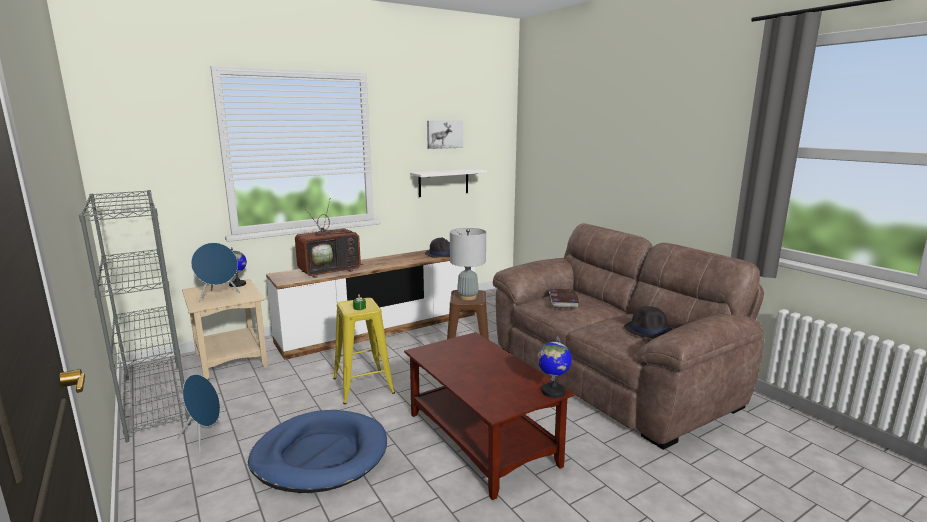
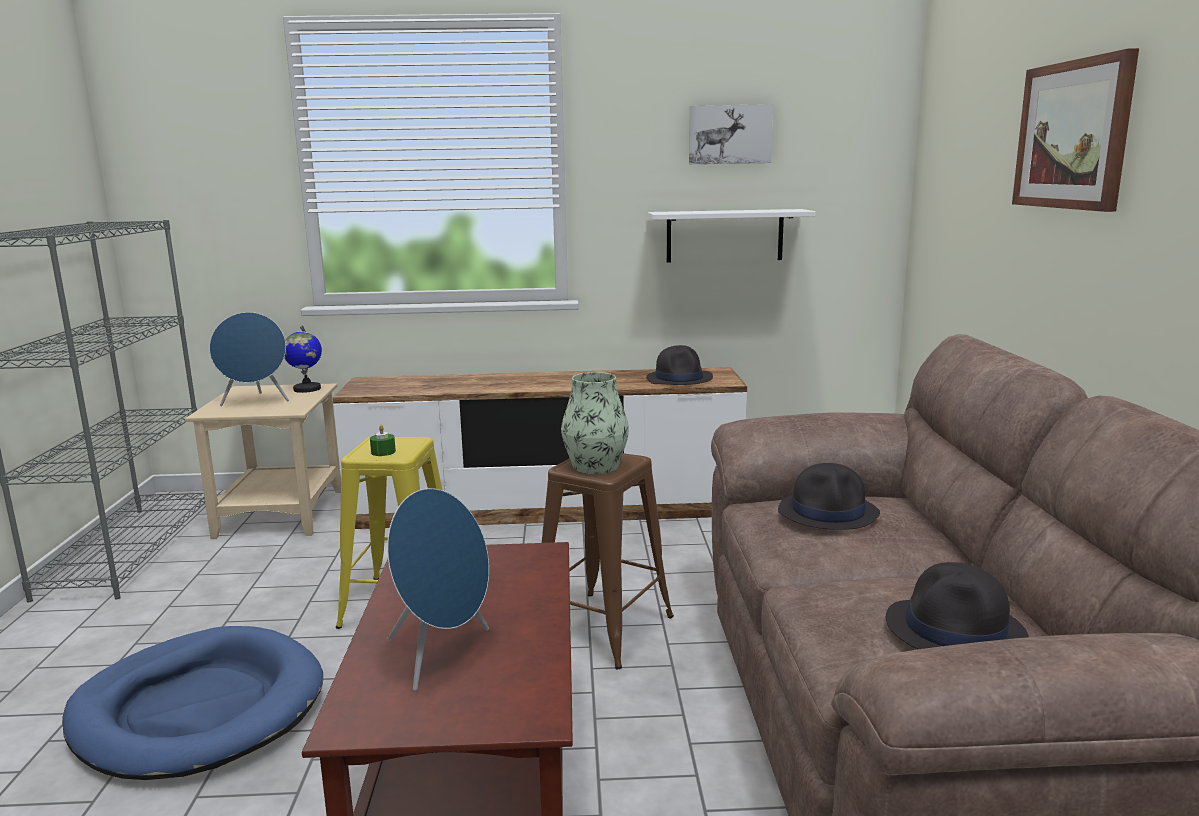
camera: 30 degrees right, 0 degrees up
(204, 437) = (107, 625): blue speaker -> blue speaker (442, 655)
(330, 270) = (448, 384): television -> none
(468, 297) = (595, 466): grey table lamp -> vase
(553, 391) = (528, 720): globe -> none
(563, 300) = (829, 512): book -> black hat
(611, 144) = (1073, 135): none -> picture

